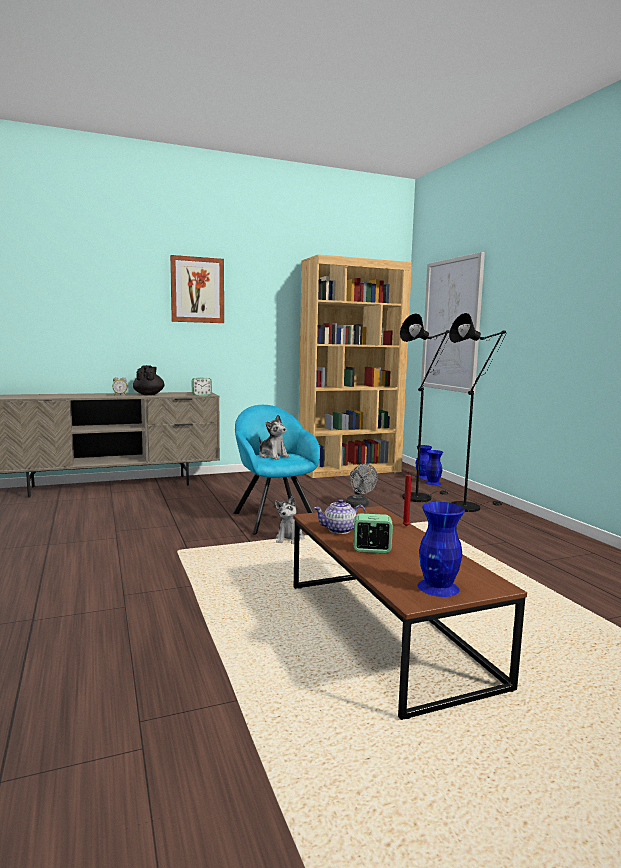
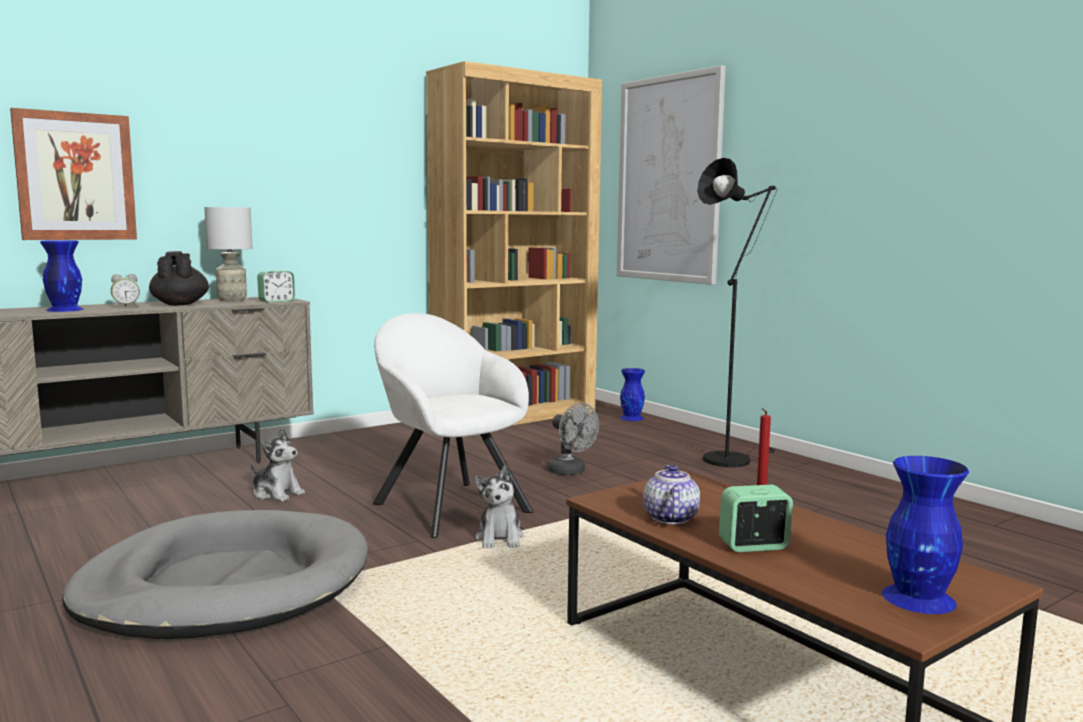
camera: 15 degrees left, 0 degrees up
(131, 546) = (225, 585): none -> grey dog bed
(179, 393) = (233, 300): none -> grey table lamp
(197, 290) = (253, 117): picture -> picture (75, 176)
(273, 456) = (446, 400): plush toy -> plush toy (277, 493)
(273, 517) = (447, 505): turquoise armchair -> white armchair
(340, 530) = (670, 518): teapot -> teapot turned 120 degrees clockwise
(420, 497) = (651, 450): black floor lamp -> none
(432, 483) = (653, 426): blue vase -> blue vase (64, 309)

